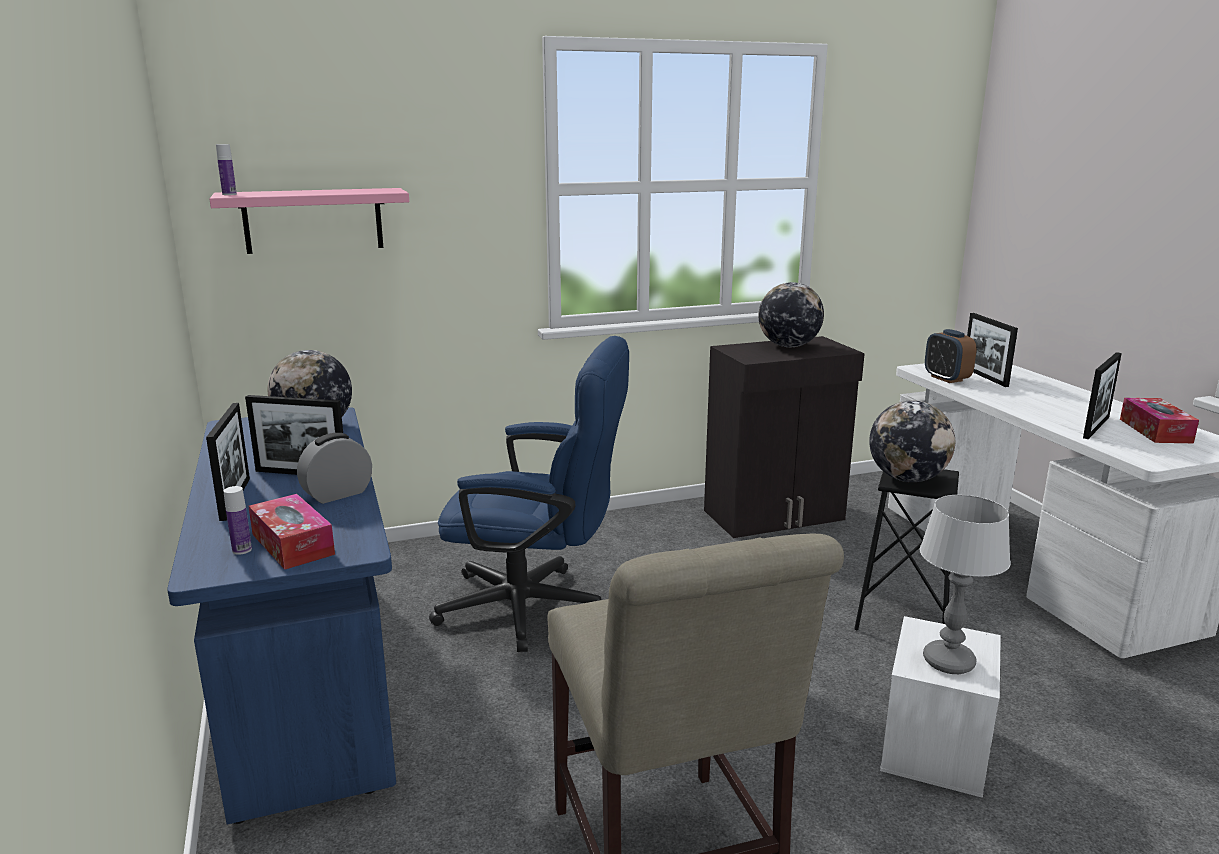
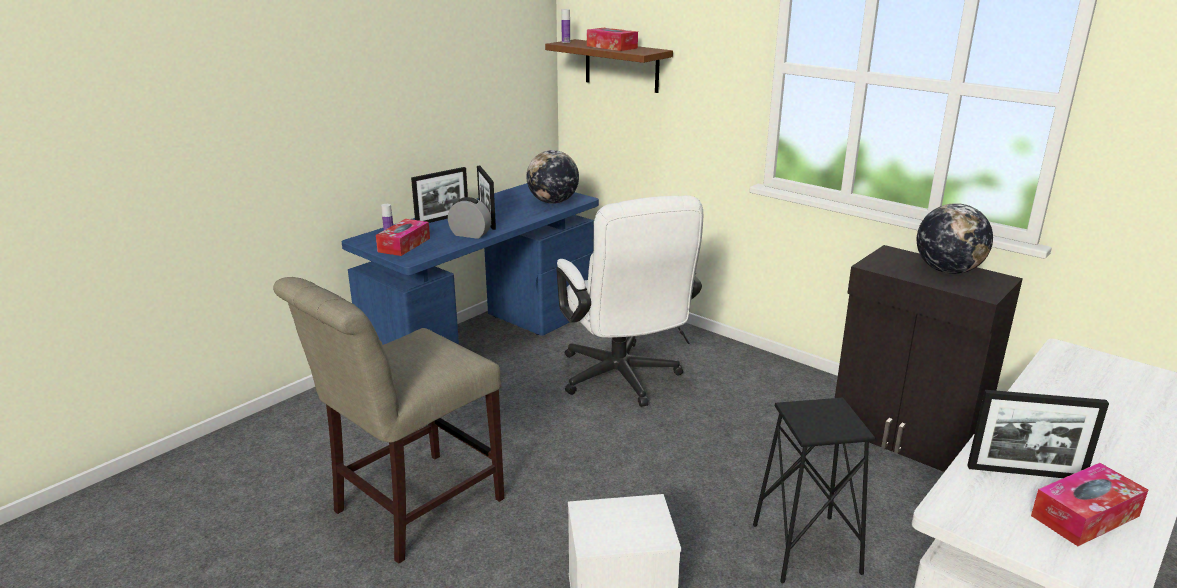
camera: 60 degrees right, 5 degrees up
(313, 220) = (621, 66): pink shelf -> brown shelf
(322, 192) = (612, 47): none -> tissue box
(536, 608) = (623, 381): blue office chair -> white office chair
(907, 479) = (811, 412): globe -> none
(946, 378) = (1056, 368): alarm clock -> none
(947, 661) = (608, 525): table lamp -> none
(985, 377) = (1111, 389): picture frame -> none

